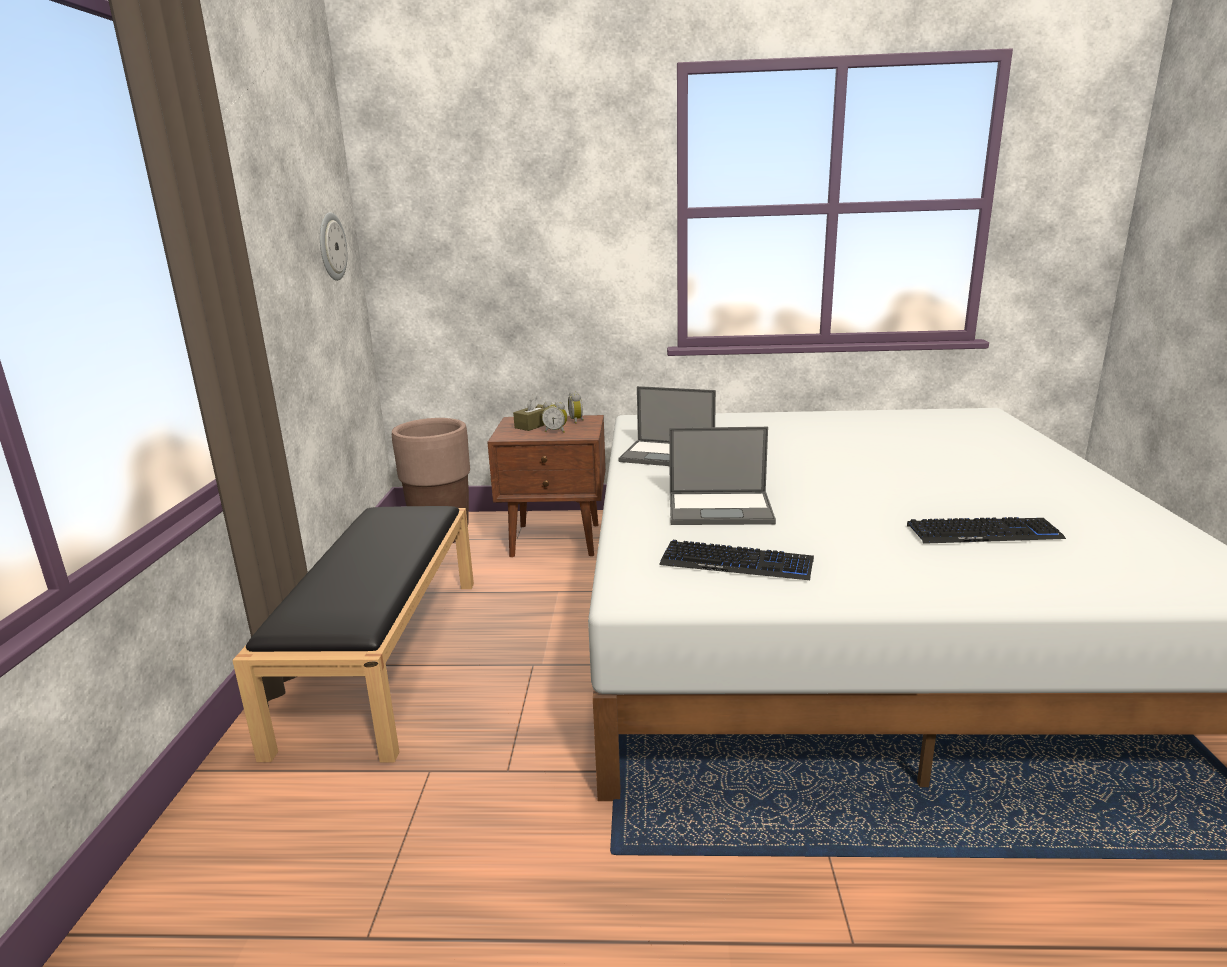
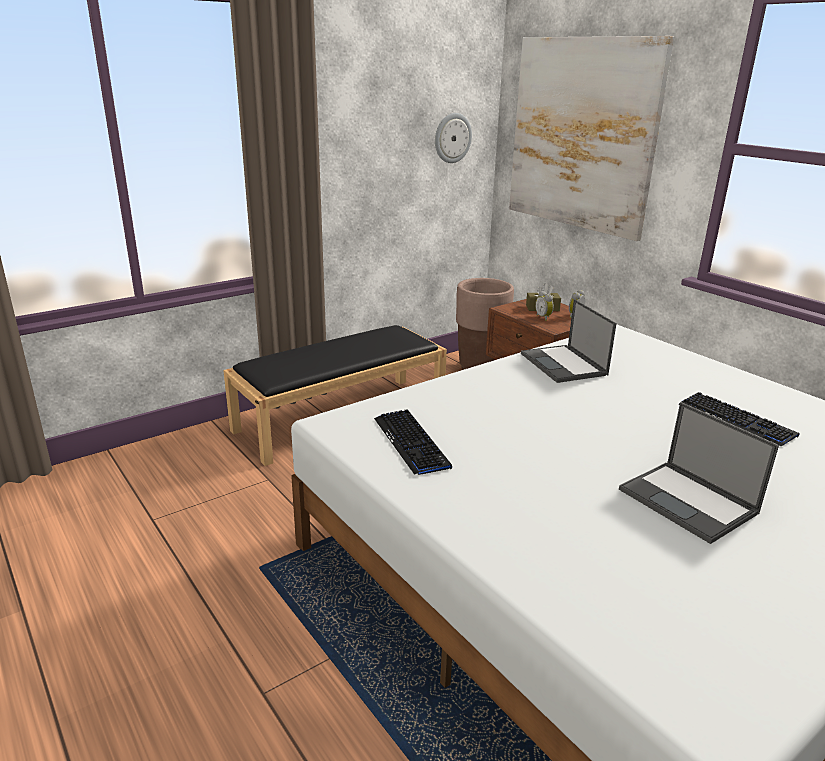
camera: 50 degrees right, 5 degrees up
(498, 224) = (582, 135): none -> picture
(721, 509) = (494, 412): laptop -> laptop (689, 502)
(983, 533) = (616, 533): keyboard -> keyboard (736, 420)

